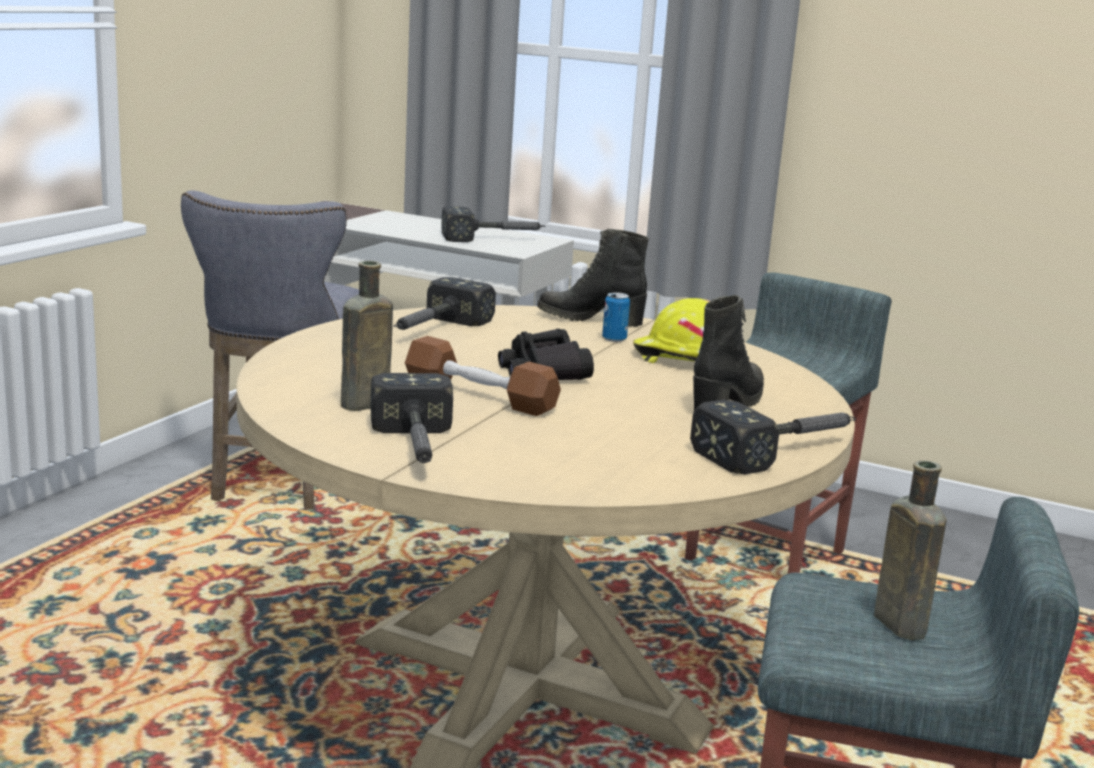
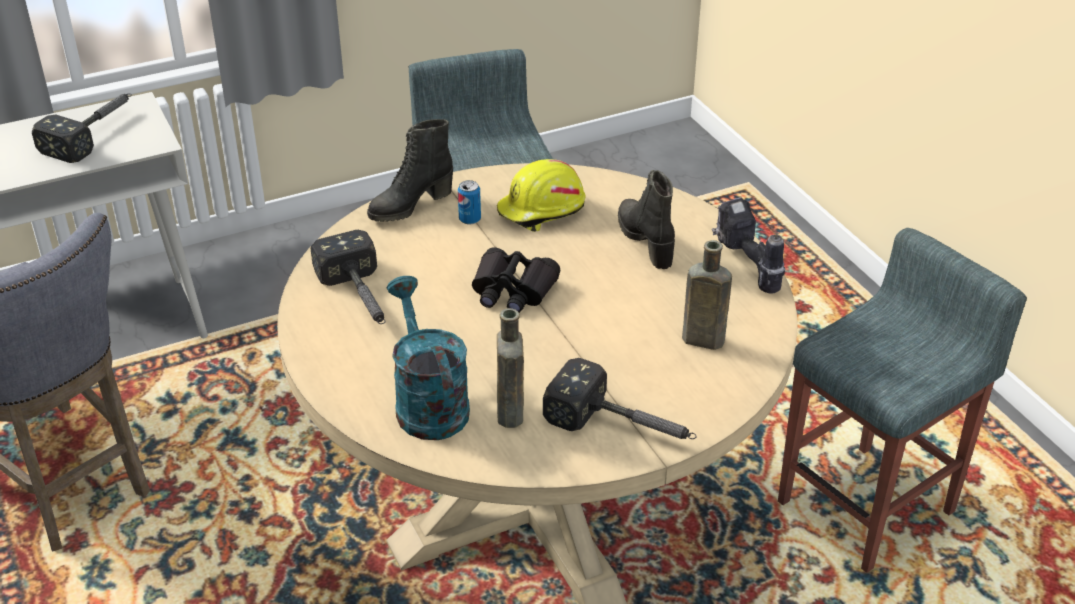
camera: 50 degrees left, 20 degrees up
(331, 375) = (427, 403): none -> turquoise watering can
(479, 395) = (539, 347): brown dumbbell -> none
(783, 451) = (745, 266): hammer -> power drill
(897, 622) = (891, 341): brown bottle -> brown bottle (700, 339)

